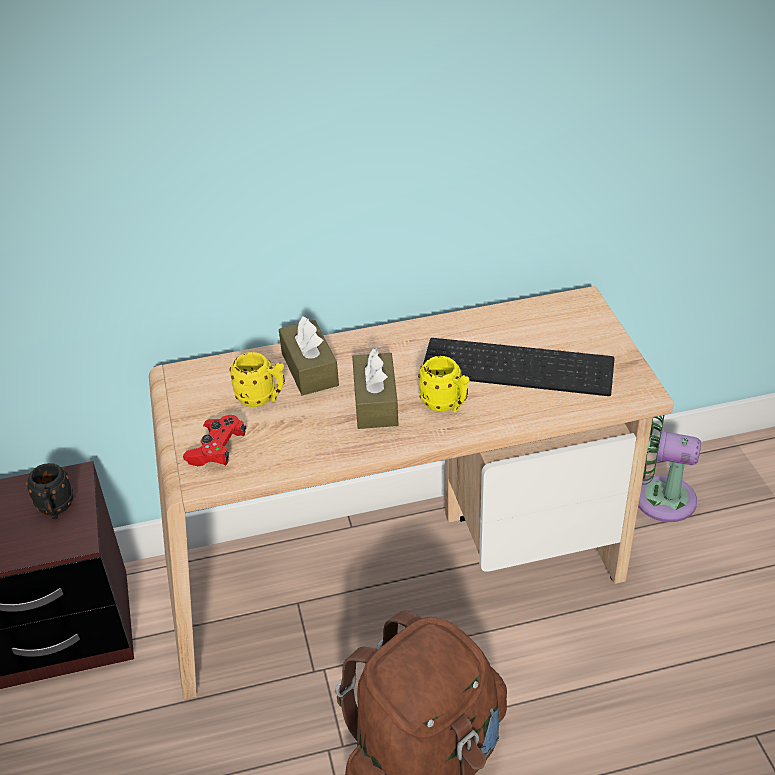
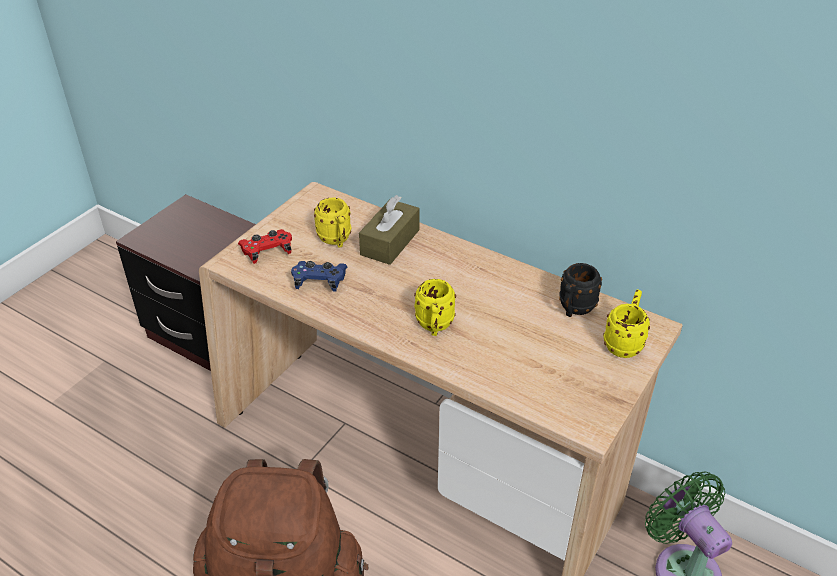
camera: 45 degrees right, 0 degrees up
(55, 509) = (216, 243): black mug -> black mug (574, 309)
(304, 439) = (319, 282): none -> blue game controller
(375, 402) = (395, 291): brown tissue box -> none
(520, 365) = (527, 338): keyboard -> none
(581, 323) = (624, 343): none -> yellow mug

